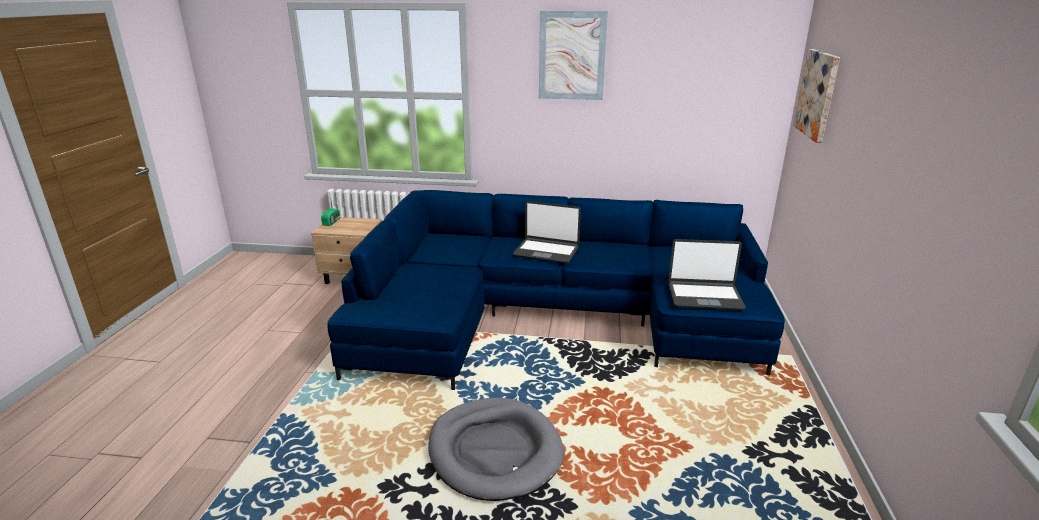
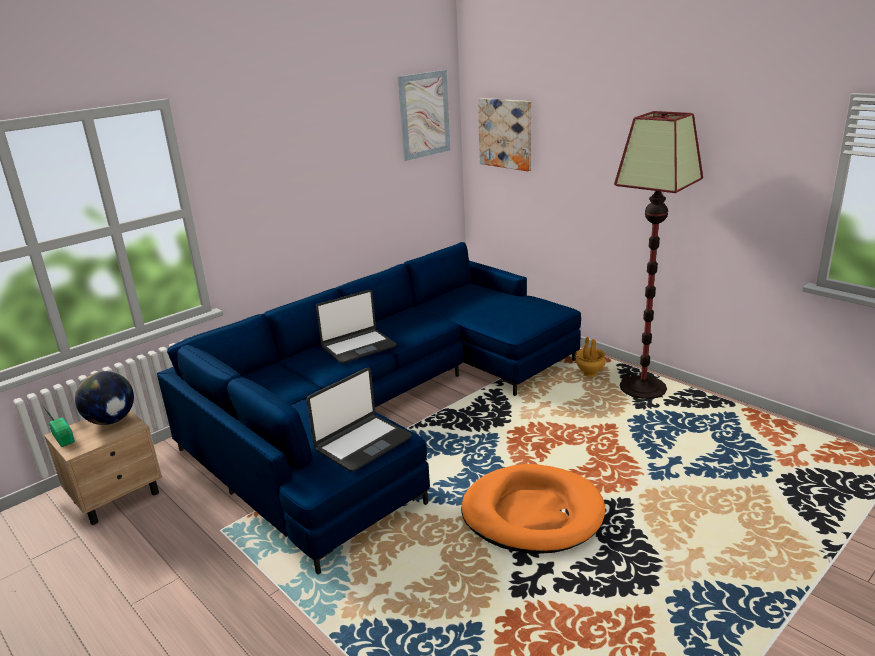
camera: 50 degrees left, 0 degrees up
(361, 224) = (111, 420): none -> globe
(494, 451) = (532, 513): grey dog bed -> orange dog bed
(572, 56) = (291, 140): picture -> picture (424, 115)
(704, 296) = (523, 319): laptop -> laptop (362, 443)
(759, 395) = (589, 374): none -> brown vase
(791, 442) = (643, 388): none -> floor lamp

